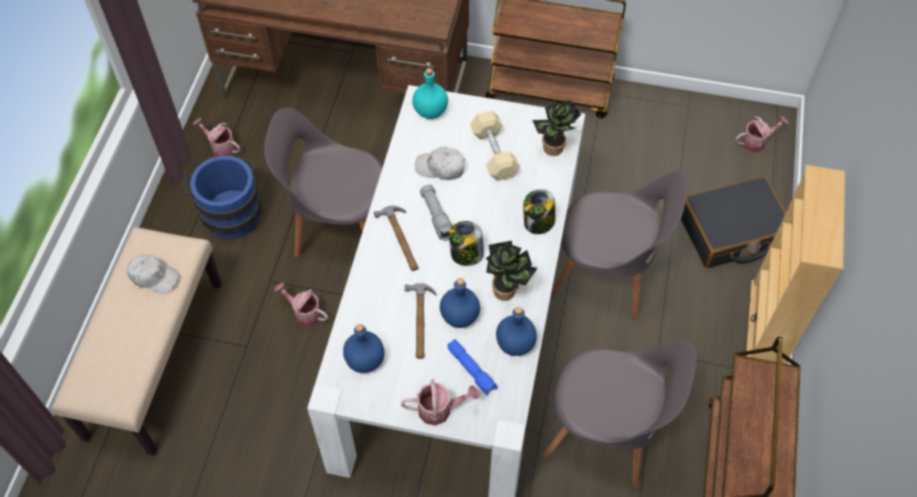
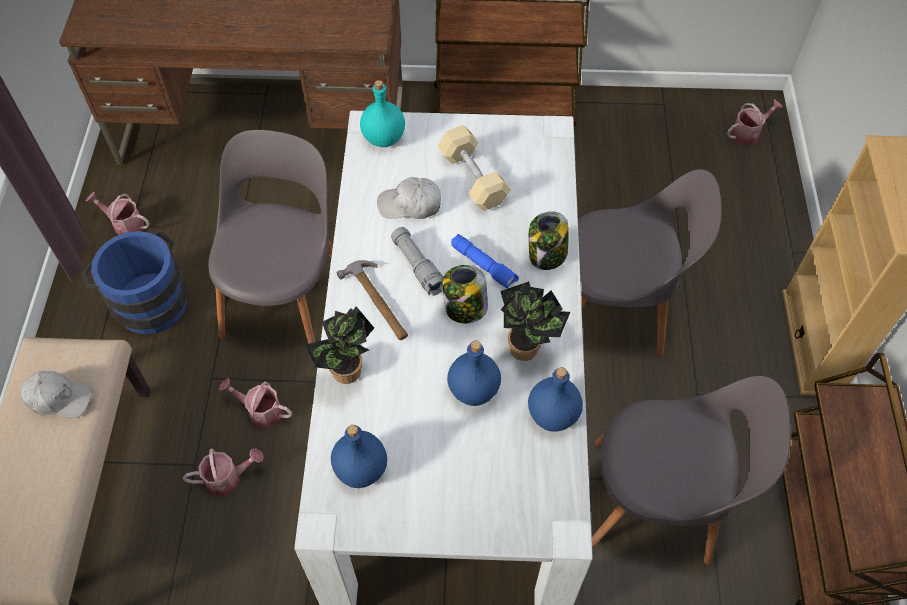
camera: 10 degrees left, 0 degrees up
(339, 225) = (286, 297): grey chair -> grey chair turned 105 degrees clockwise
(420, 322) = (424, 405): hammer -> none
(439, 409) = (473, 519): watering can -> watering can (228, 478)
(472, 370) = (504, 459): blue flashlight -> blue flashlight (484, 265)
(553, 150) = (545, 165): potted plant -> potted plant (347, 375)
(732, 231) = (746, 237): black suitcase -> none

